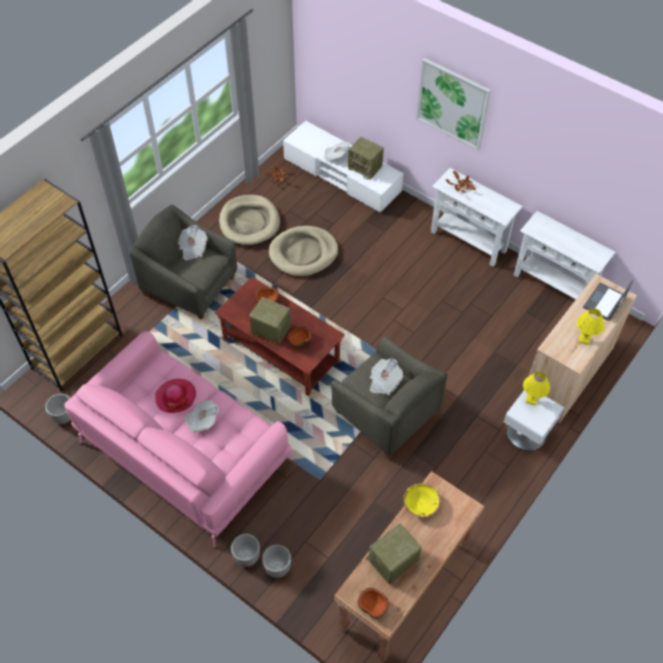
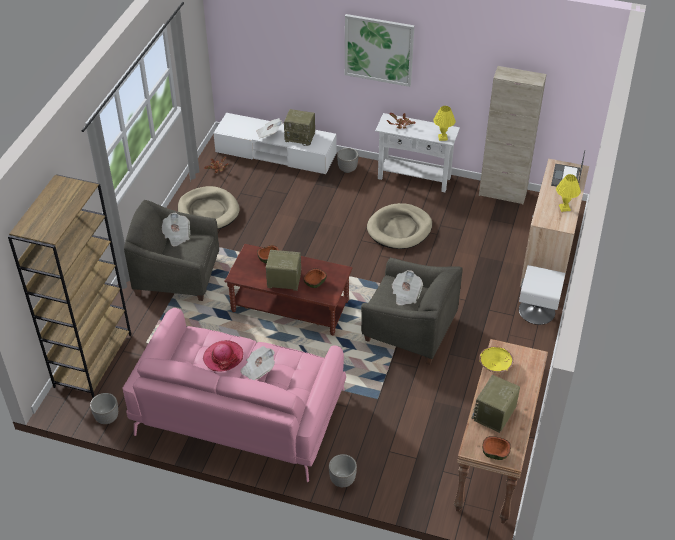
camera: 20 degrees left, 10 degrees down
(278, 568) = (375, 480): planter -> planter (347, 169)
(303, 253) = (271, 223): beige dog bed -> beige dog bed (399, 229)
(532, 400) = (537, 274): yellow table lamp -> yellow table lamp (443, 138)
(553, 285) = (502, 193): white console table -> beige cabinet

